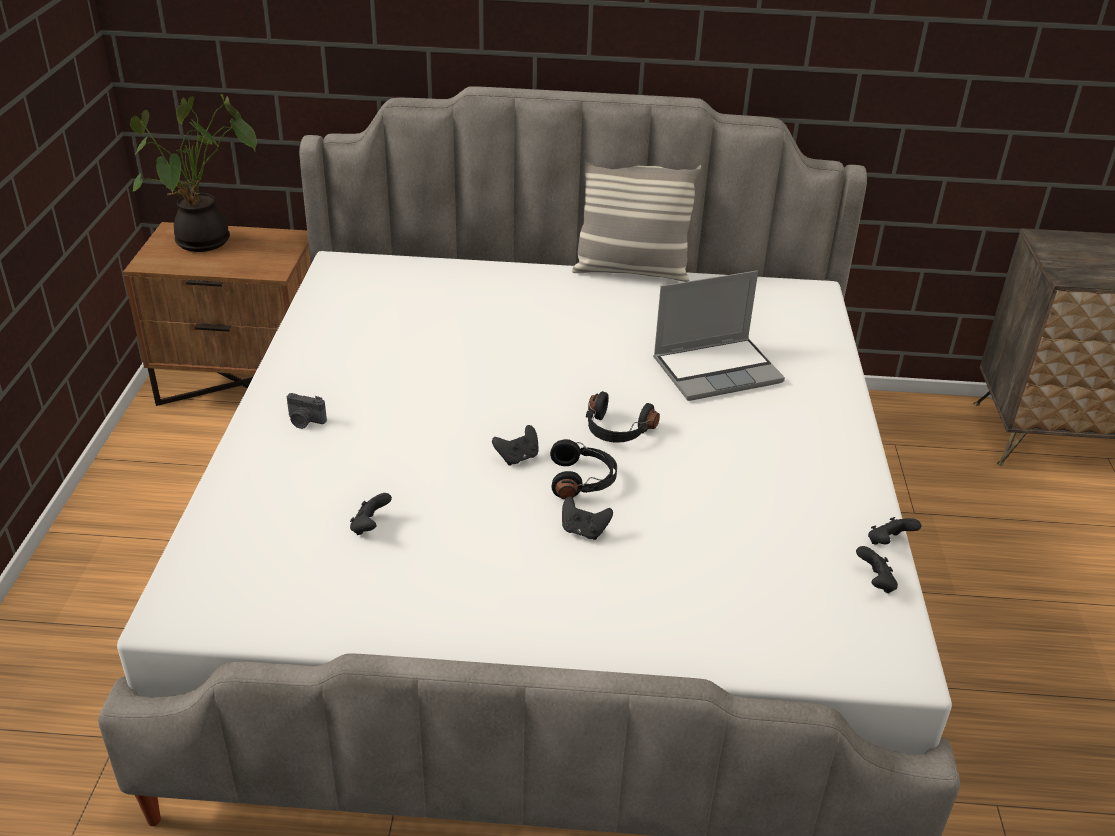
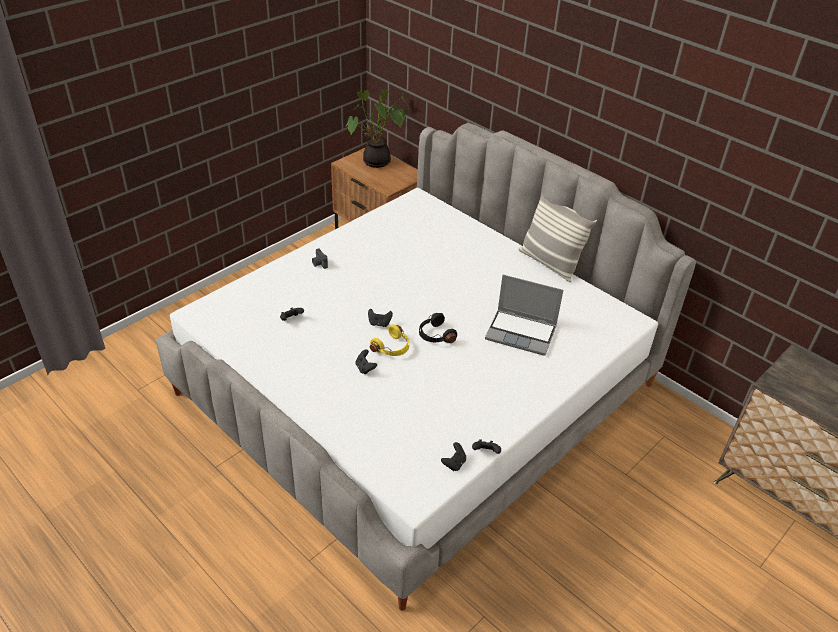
camera: 40 degrees right, 5 degrees up
(582, 480) = (392, 348): black headphones -> yellow headphones

